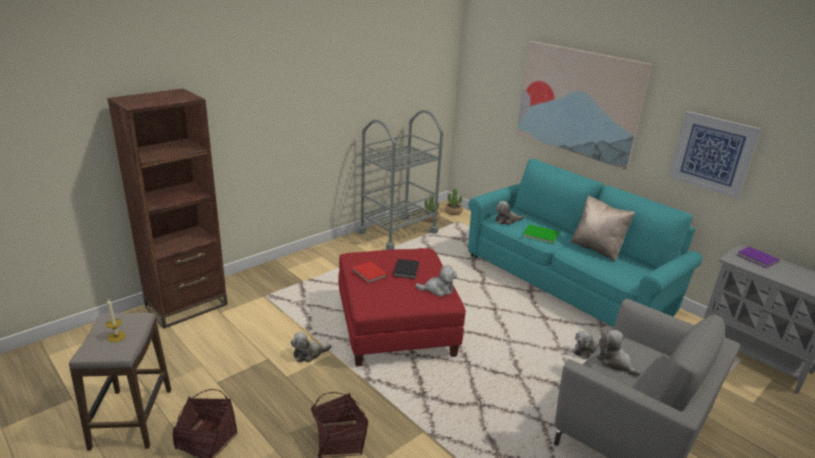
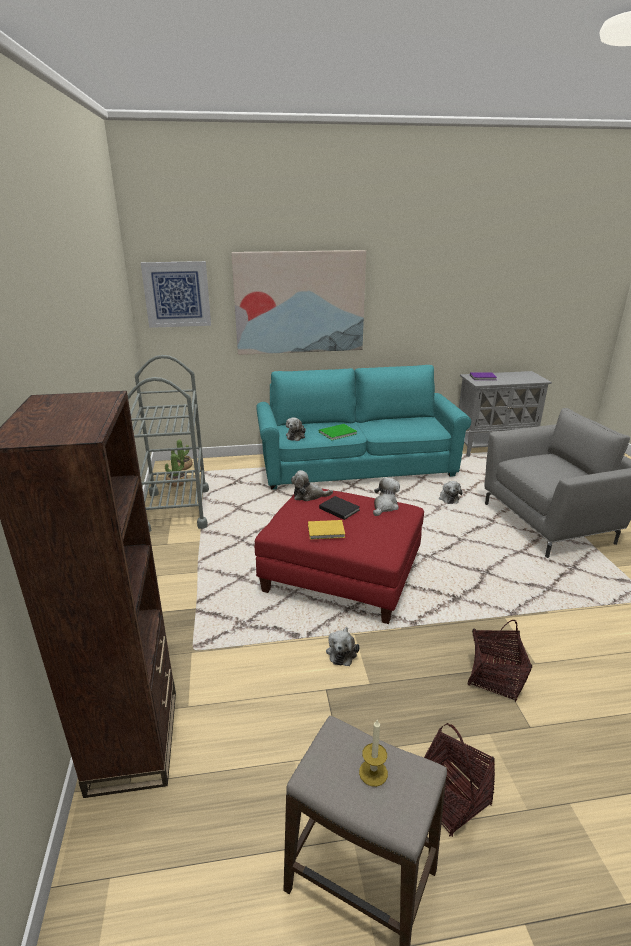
camera: 55 degrees left, 0 degrees up
(369, 274) = (327, 531): red book -> yellow book
(596, 249) = (380, 423): beige pillow -> none
(615, 362) = (546, 473): plush toy -> plush toy (309, 496)
(712, 154) = (427, 313): picture -> picture (177, 294)

